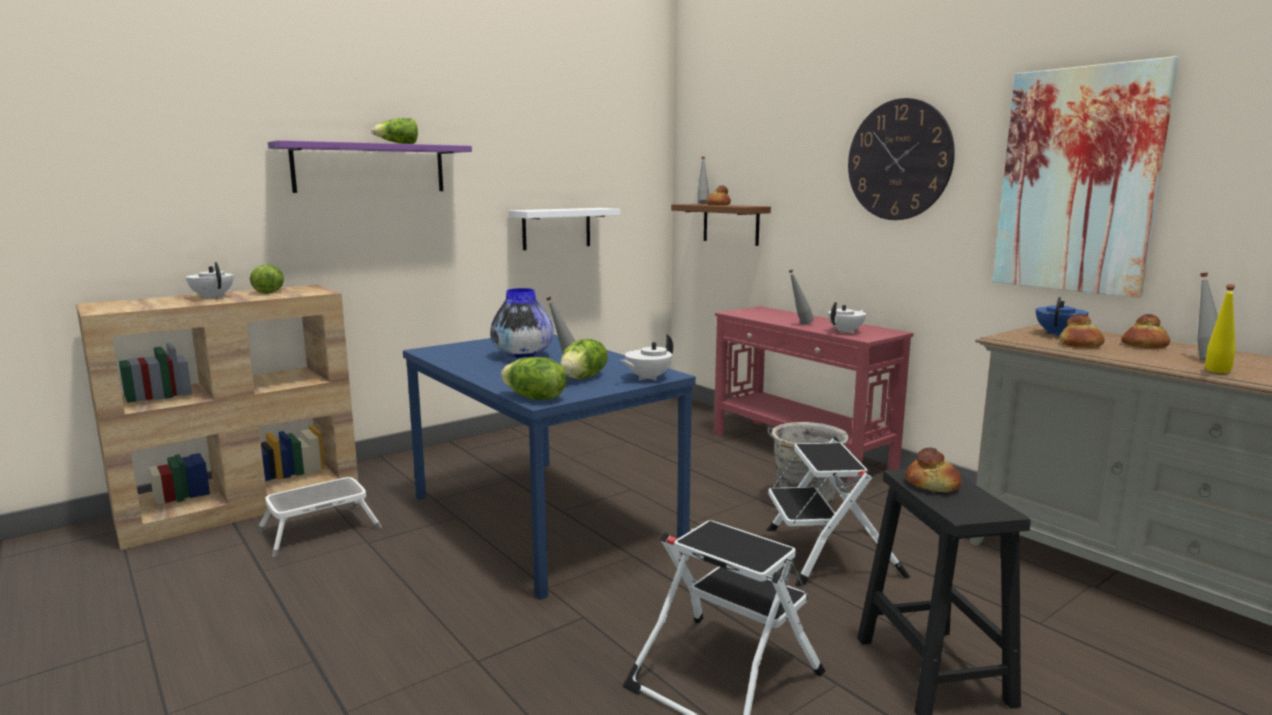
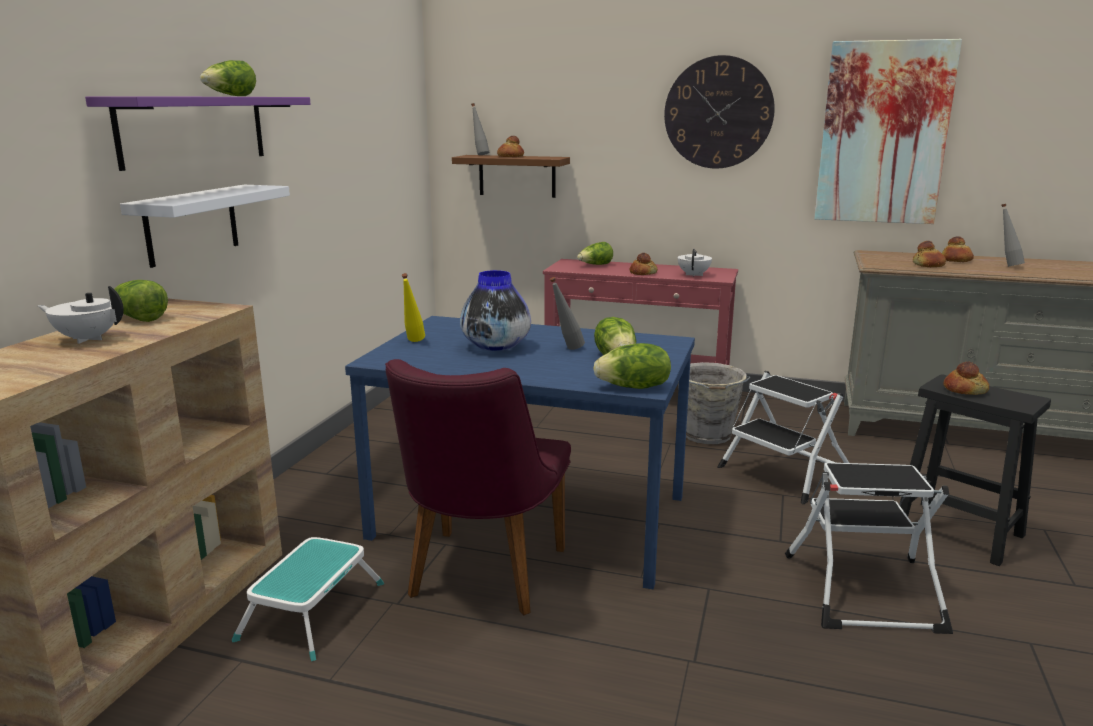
camera: 35 degrees left, 5 degrees up
(319, 529) = (313, 611): grey step ladder -> turquoise step ladder
(438, 547) = (480, 579): none -> purple chair
(556, 228) = (354, 192): white shelf -> white shelf (192, 224)
(647, 378) = (667, 347): white teapot -> none
(773, 314) = (595, 265): none -> lettuce
(799, 324) = (642, 273): grey bottle -> bread
(1059, 334) = (894, 258): blue teapot -> none
(1216, 373) = (1039, 275): yellow bottle -> yellow bottle (413, 342)

